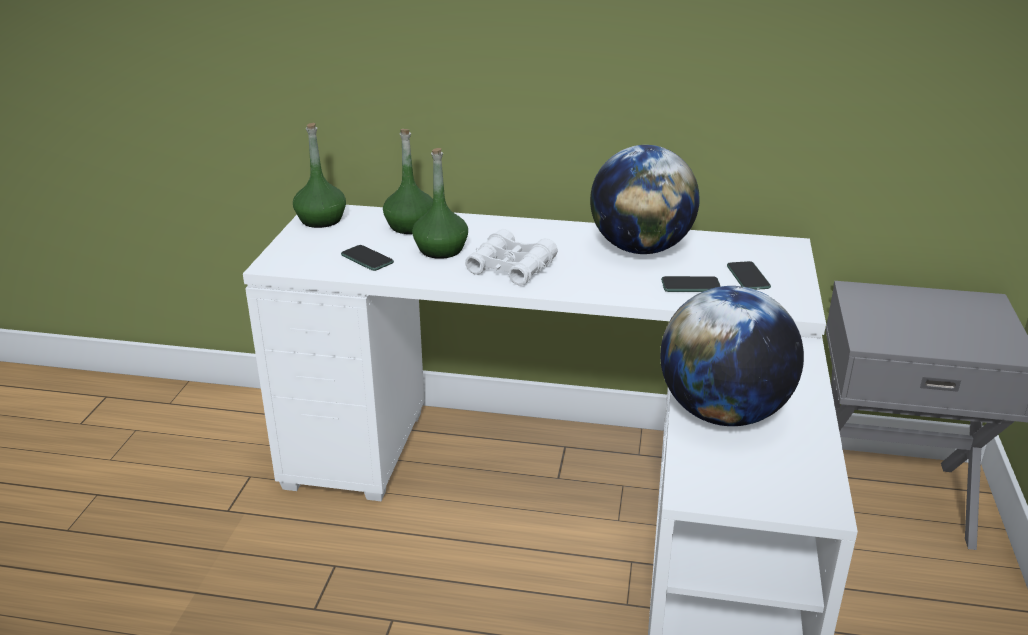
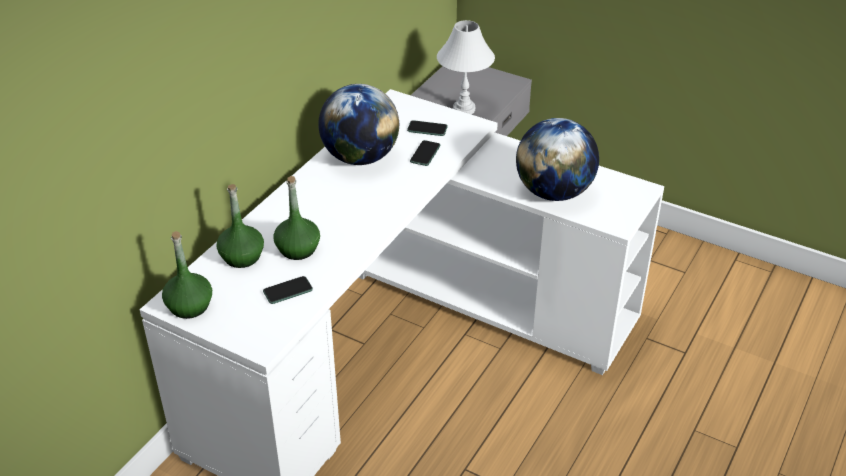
camera: 70 degrees left, 10 degrees up
(511, 268) = (351, 221): white binoculars -> none
(886, 326) = (464, 109): none -> white table lamp

